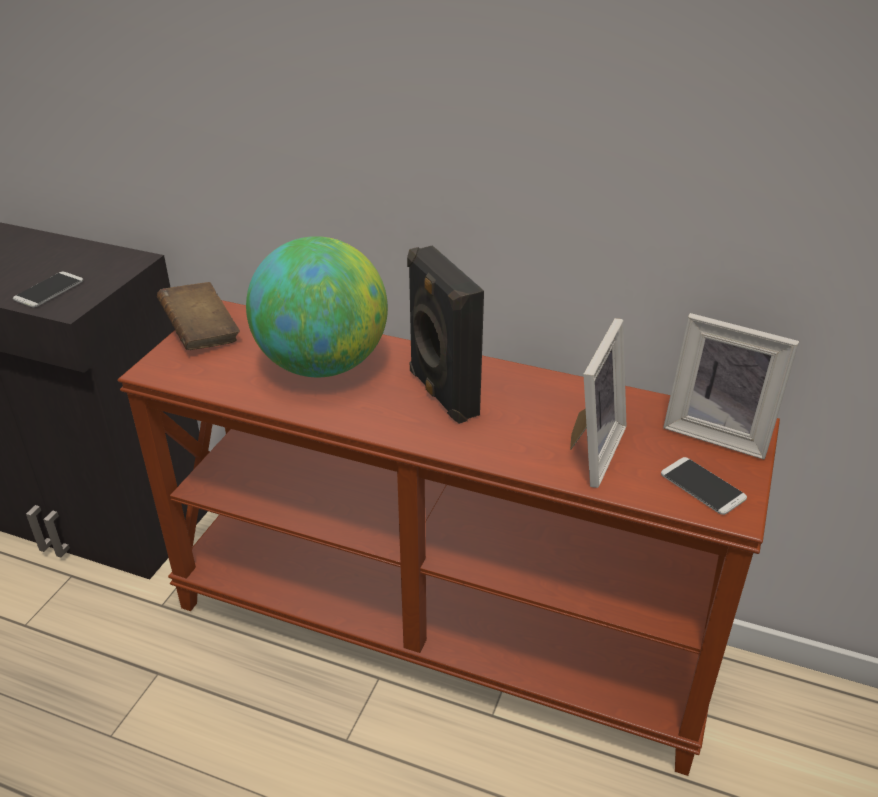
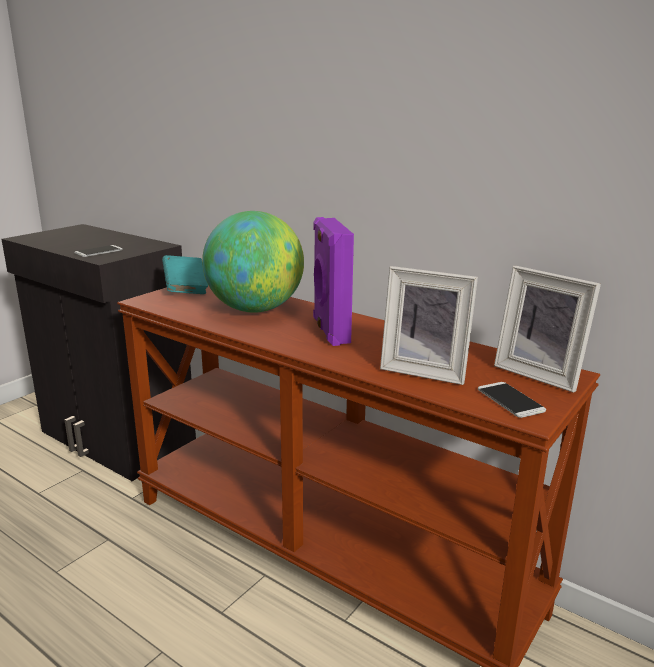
camera: 15 degrees right, 15 degrees down
(201, 333) = (186, 288): brown book -> turquoise book
(441, 394) = (329, 331): black speaker -> purple speaker
(589, 450) = (425, 370): picture frame -> picture frame turned 75 degrees clockwise

